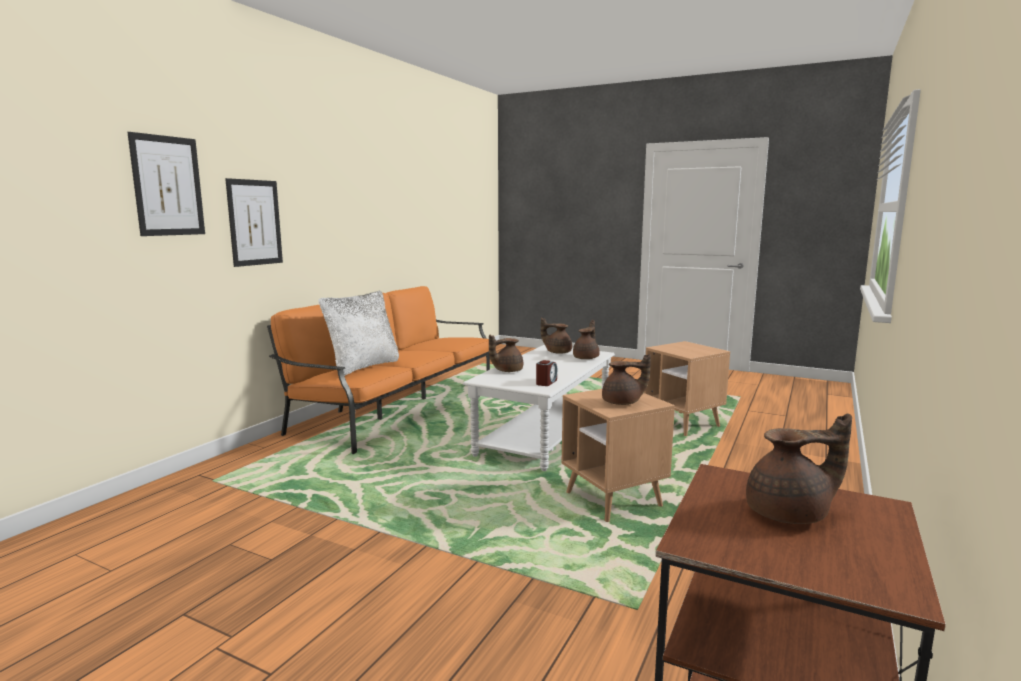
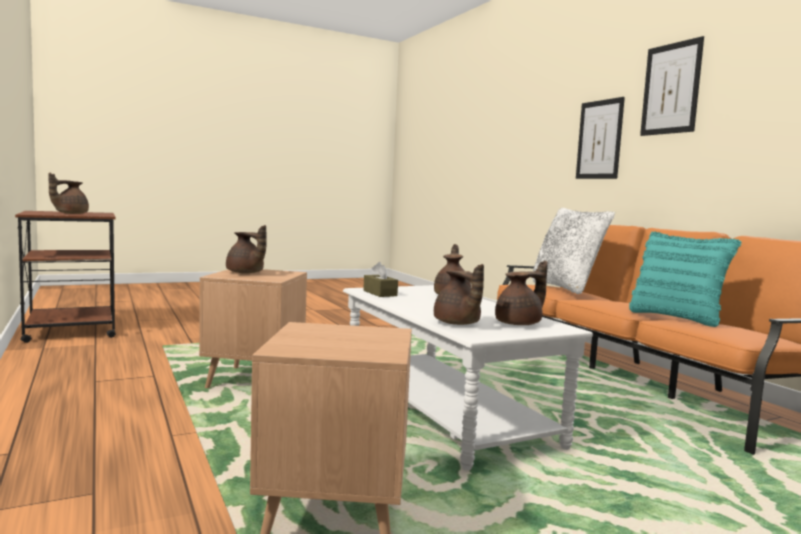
camera: 125 degrees right, 5 degrees down
(168, 186) = (547, 117): picture -> picture (671, 88)
(440, 345) = (677, 318): none -> turquoise pillow
(546, 382) = (380, 293): alarm clock -> brown tissue box
(623, 403) = (246, 273): brown teapot -> brown teapot turned 90 degrees counterclockwise

